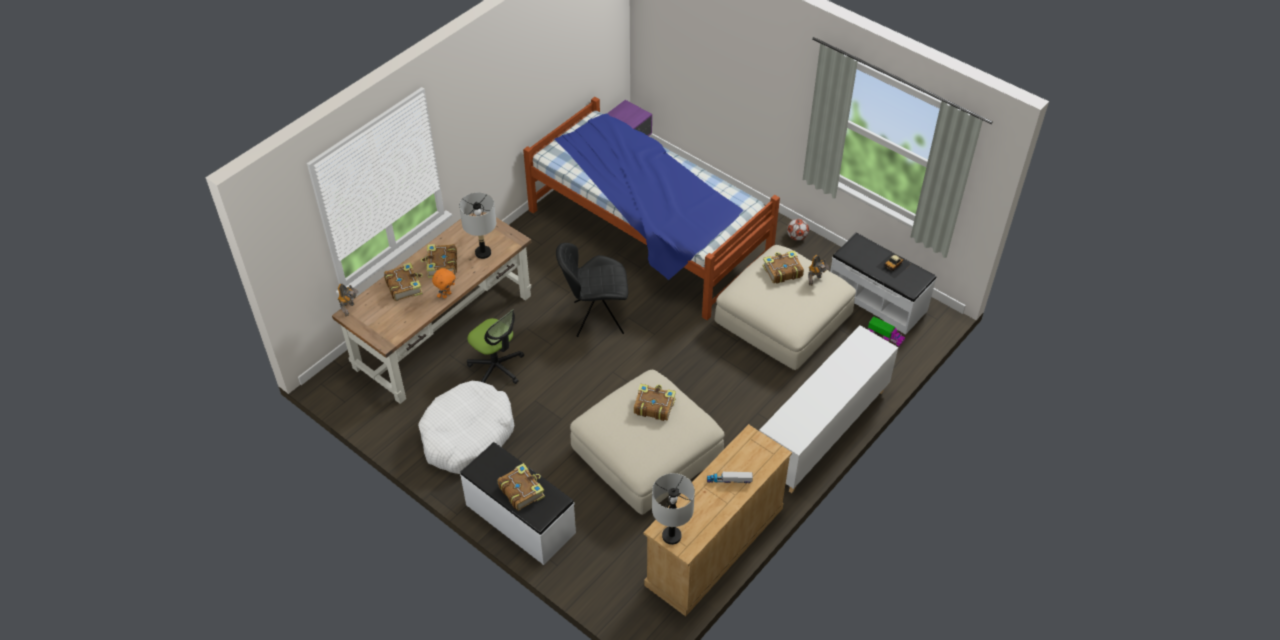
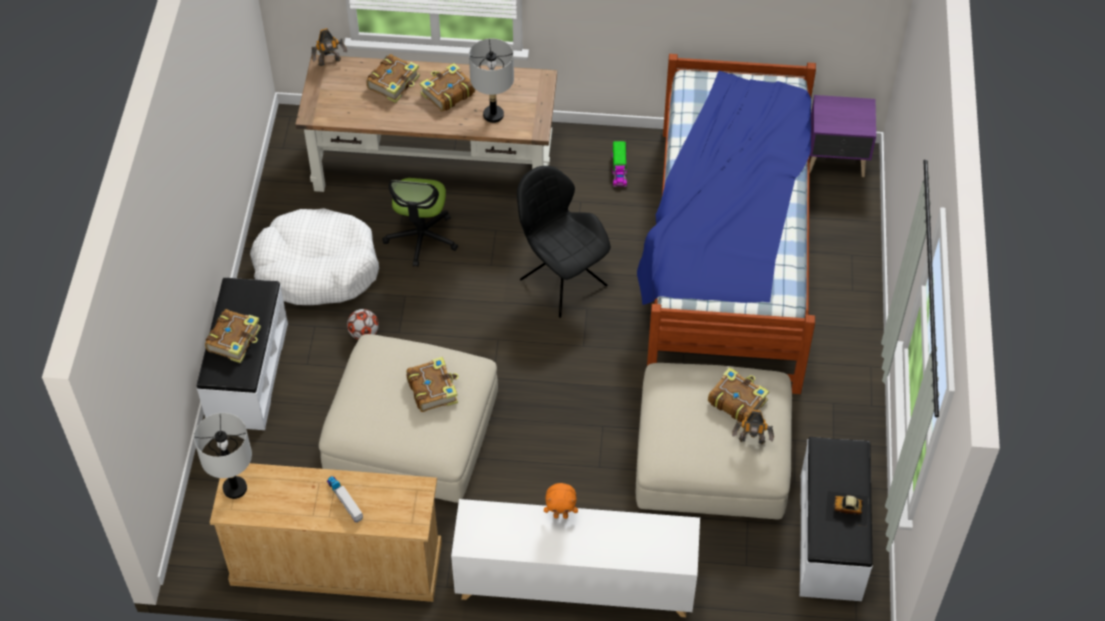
camera: 55 degrees right, 5 degrees up
(446, 295) = (410, 122): orange plush toy -> orange plush toy (561, 515)
(797, 237) = (859, 399): football -> football (364, 333)
(885, 335) = (779, 575): toy truck -> toy truck (619, 169)

